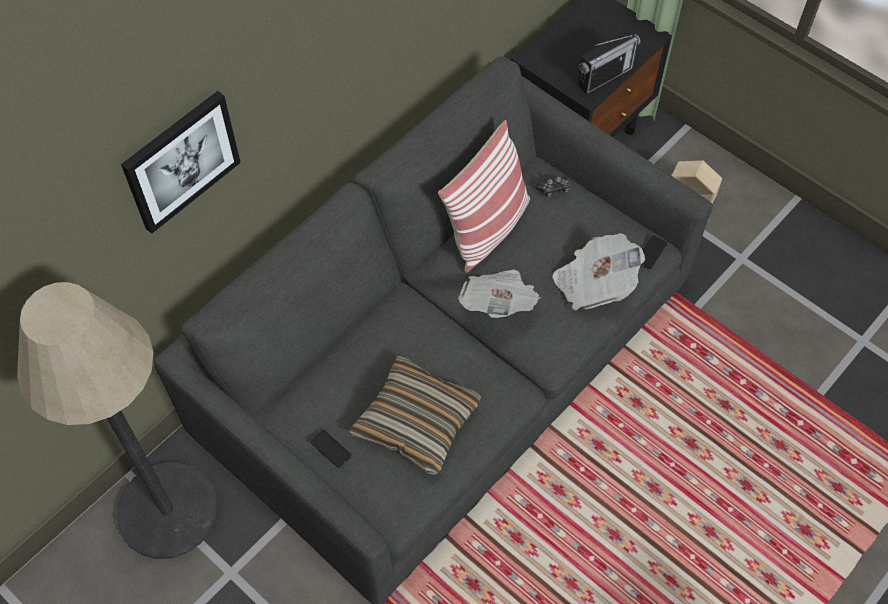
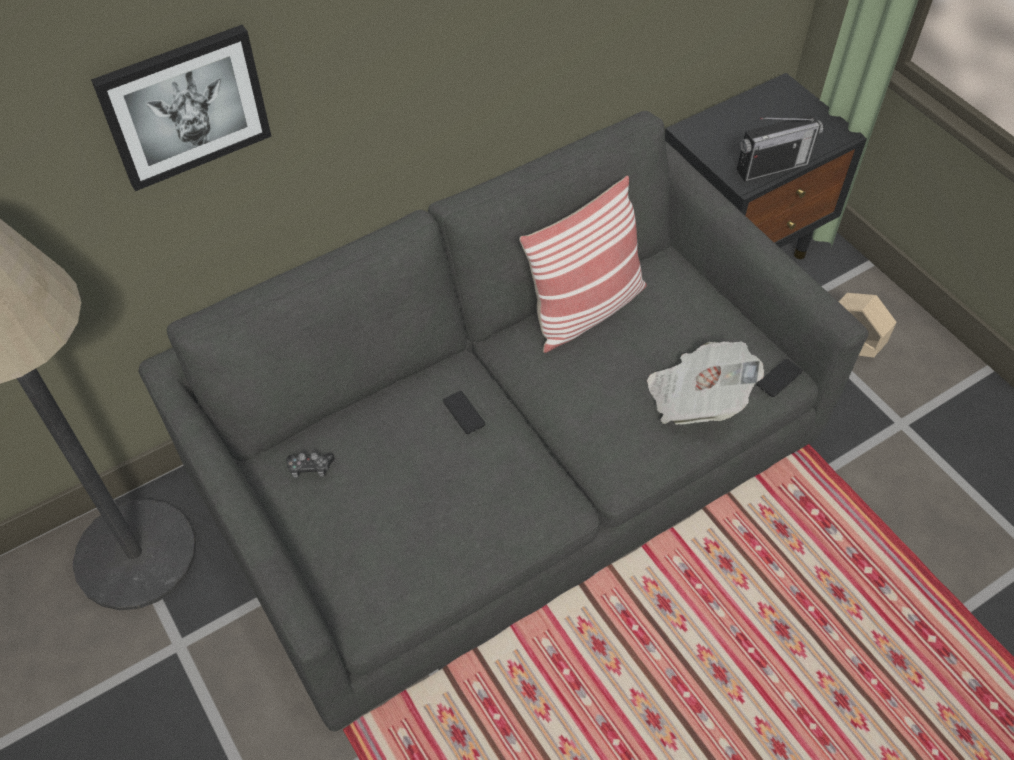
camera: 15 degrees right, 5 degrees down
(330, 449) = (314, 518): phone -> phone (464, 412)
(417, 421) = (428, 510): pillow -> none
(499, 304) = (572, 396): newspaper -> none
(554, 189) = (678, 282): game controller -> game controller (310, 468)

